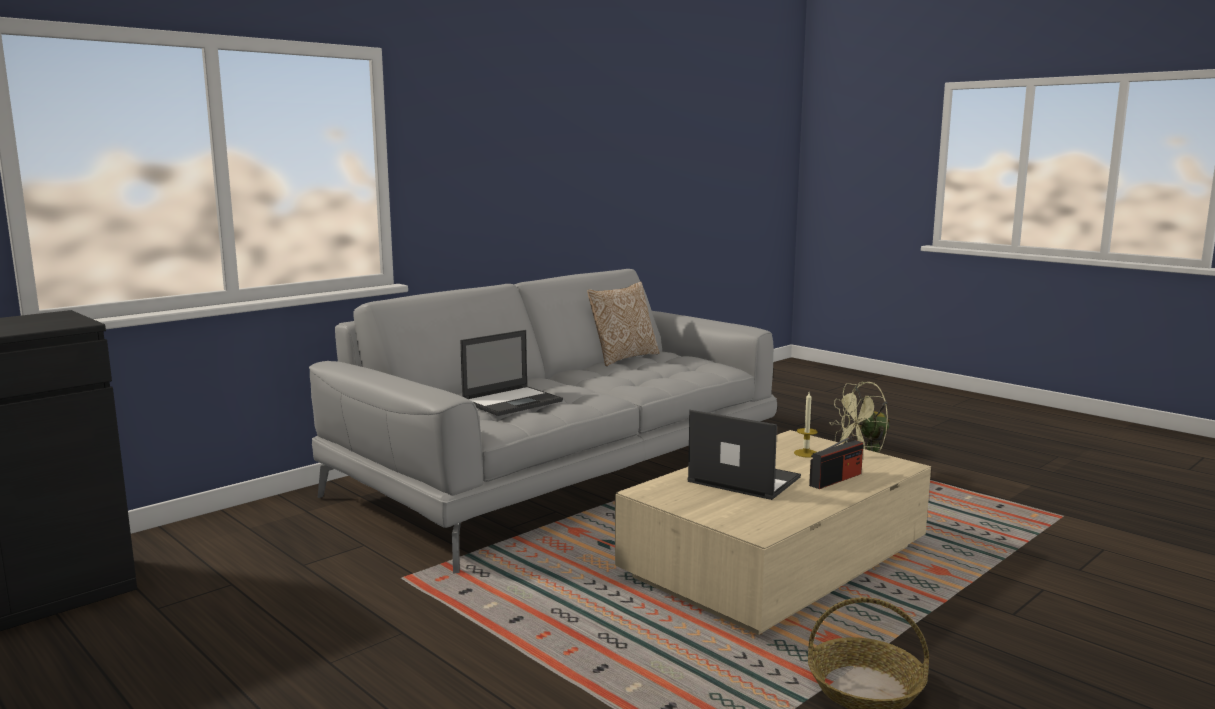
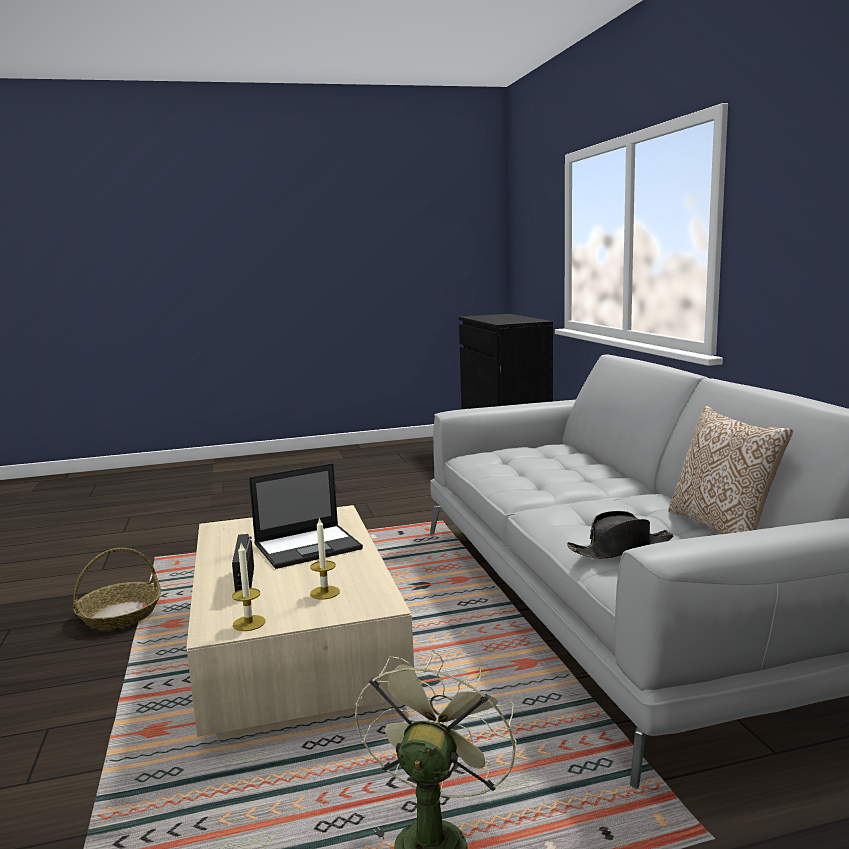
camera: 120 degrees right, 0 degrees up
(513, 401) = (535, 464): laptop -> none
(687, 369) = (621, 549): none -> black hat
(877, 460) = (249, 623): none -> candle

